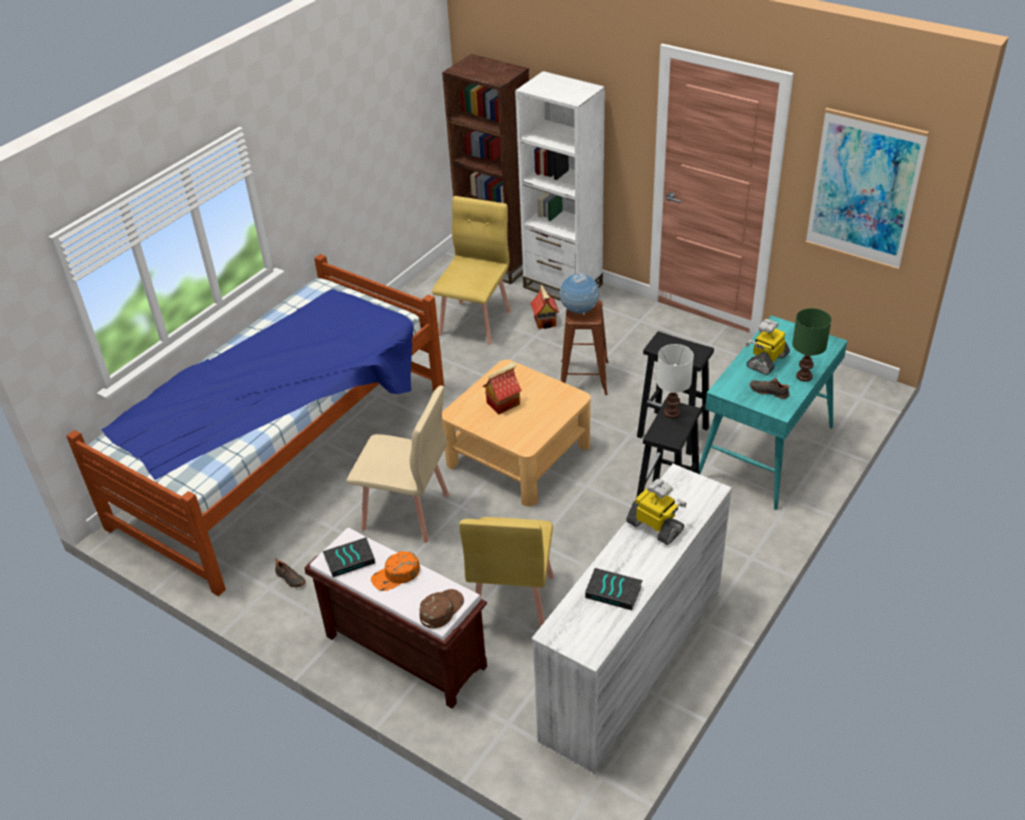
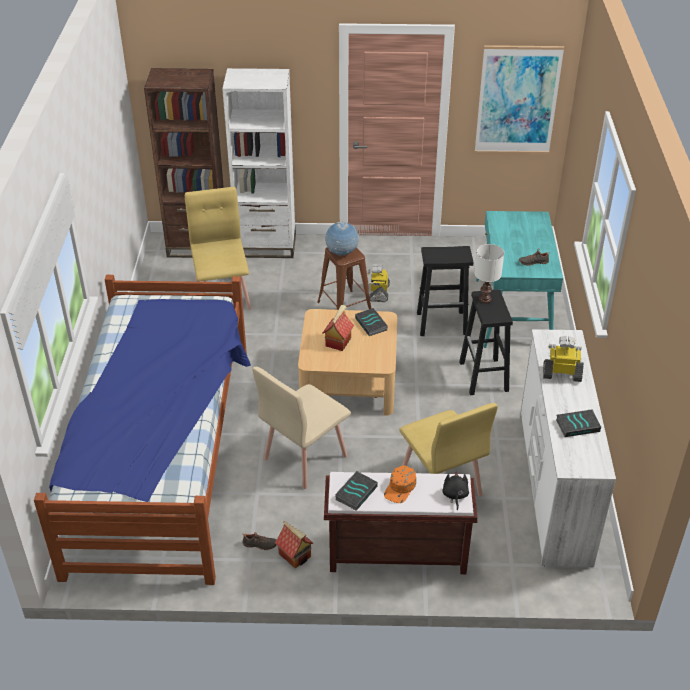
camera: 35 degrees left, 0 degrees up
(406, 512) = (304, 457): beige chair -> beige chair turned 150 degrees clockwise
(441, 609) = (455, 495): brown cap -> black plush toy
(545, 321) = (277, 277): toy house -> toy house (295, 555)
(554, 398) = (372, 324): none -> book
(766, 360) = (512, 242): toy robot -> toy robot (378, 292)
(804, 376) = (545, 244): green table lamp -> none

